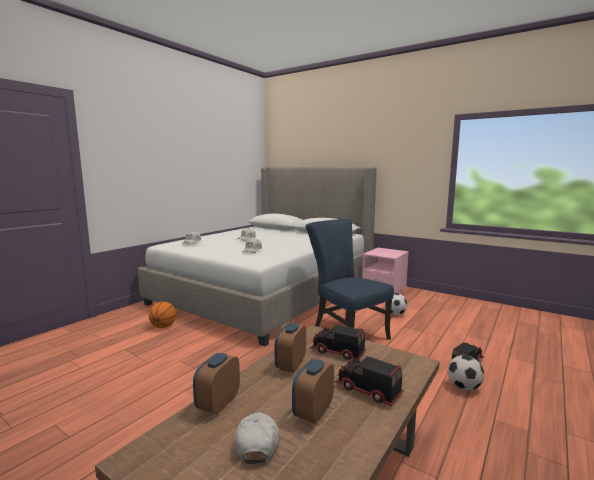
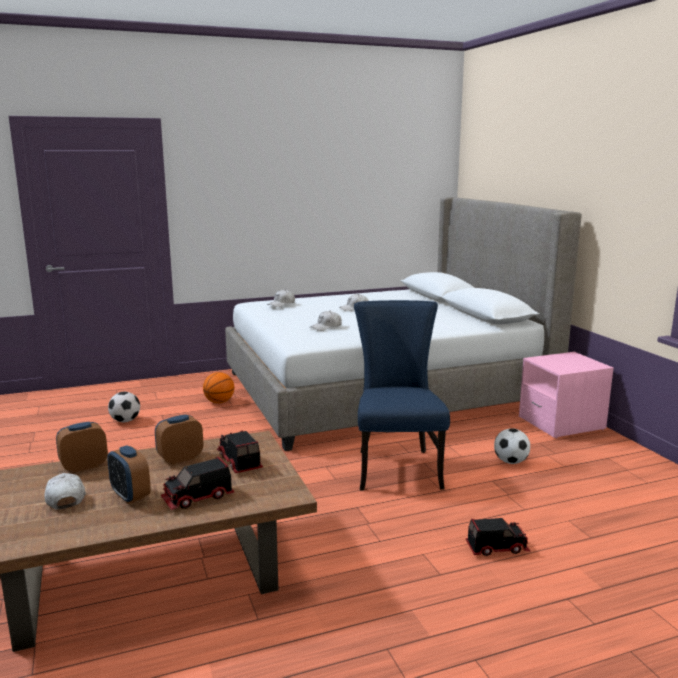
camera: 35 degrees right, 5 degrees up
(257, 442) = (65, 498): white cap -> white cap turned 60 degrees counterclockwise
(313, 412) = (130, 495): alarm clock -> alarm clock turned 105 degrees counterclockwise
(368, 390) = (198, 498): toy truck -> toy truck turned 105 degrees counterclockwise
(464, 387) = (437, 569): football -> football (125, 421)

